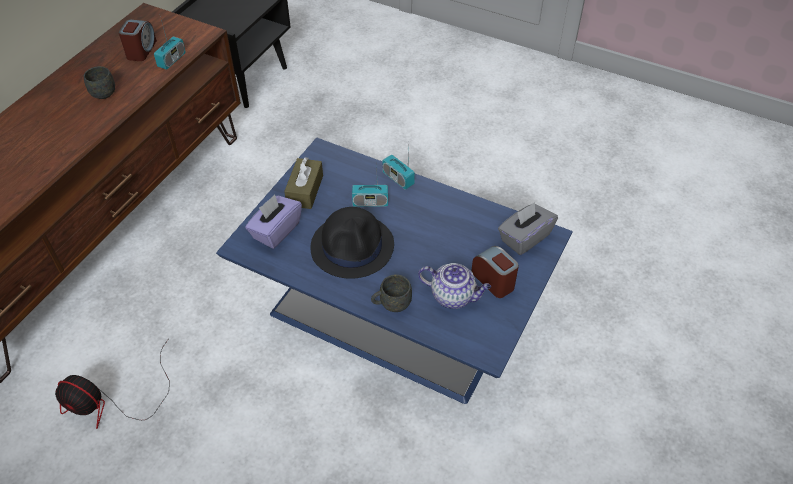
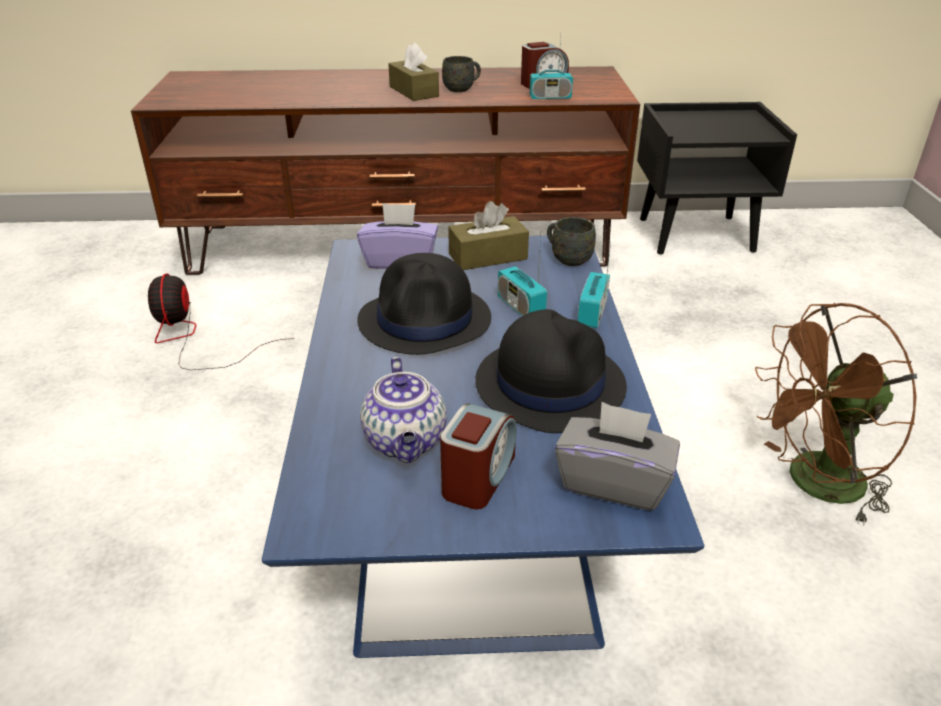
camera: 60 degrees right, 15 degrees down
(81, 117) = (414, 91): none -> brown tissue box
(391, 304) = (343, 387): grey mug -> grey mug (567, 258)
(444, 224) = (549, 383): none -> black hat
(478, 177) = (813, 485): none -> brown fan

